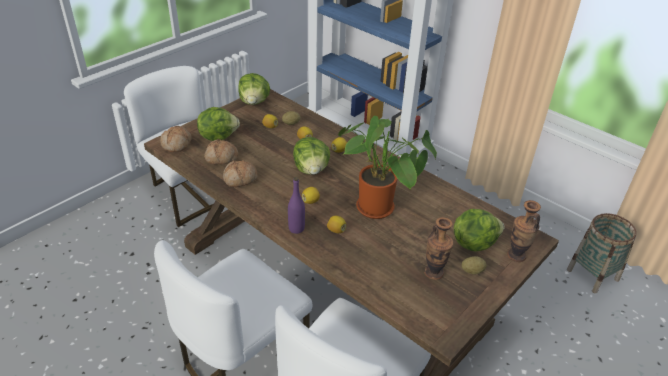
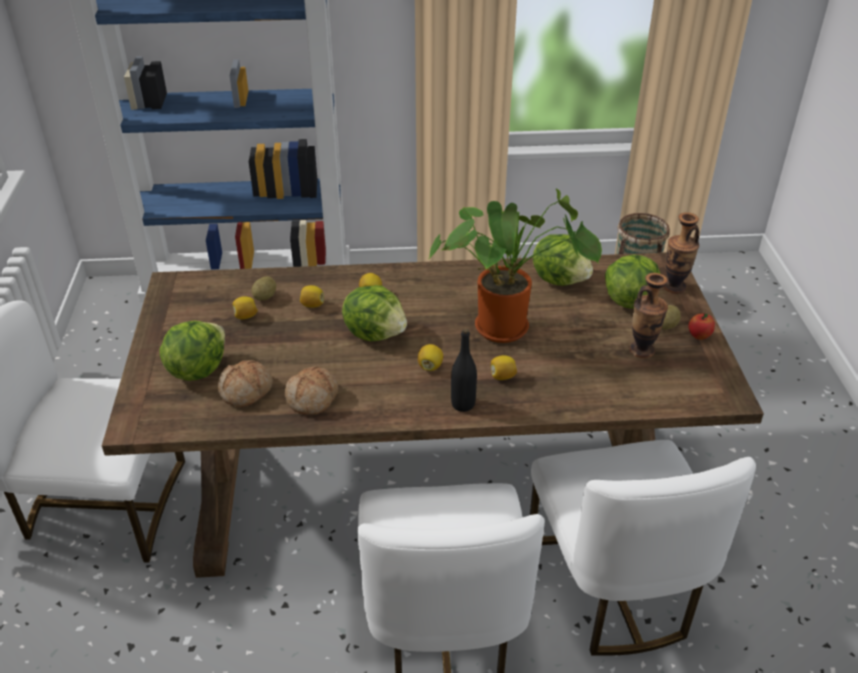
camera: 45 degrees left, 0 degrees up
(177, 144) = (156, 414): bread -> none
(254, 102) = (173, 299): lettuce -> lettuce (560, 279)
(296, 228) = (463, 404): purple bottle -> black bottle
(484, 291) = (699, 336): none -> apple

